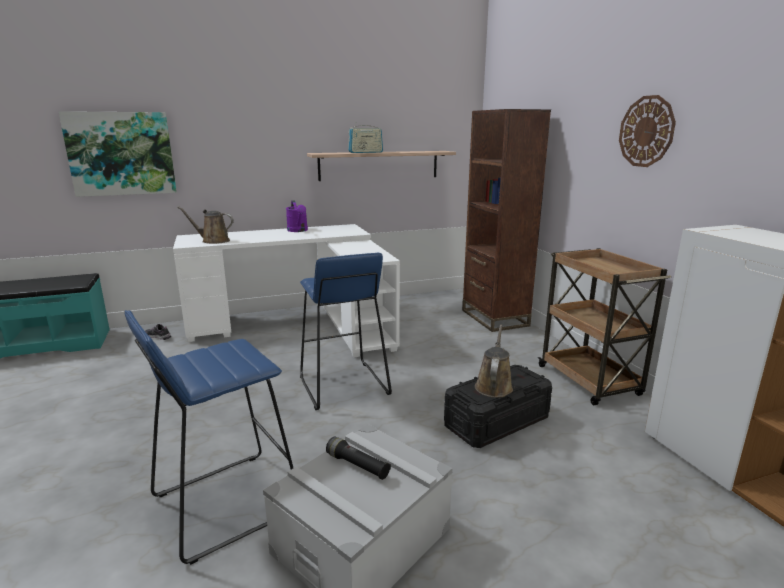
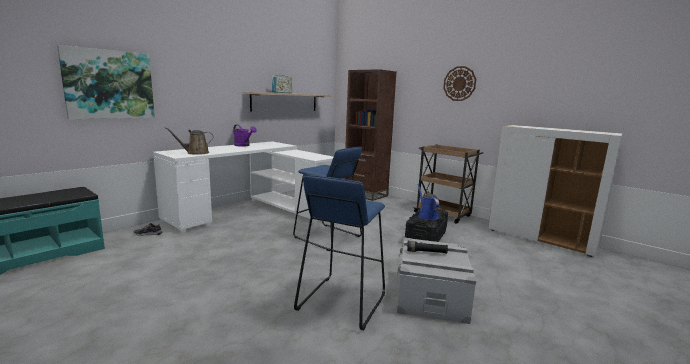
camera: 30 degrees left, 5 degrees down
(493, 386) = (427, 216): brown watering can -> blue watering can

